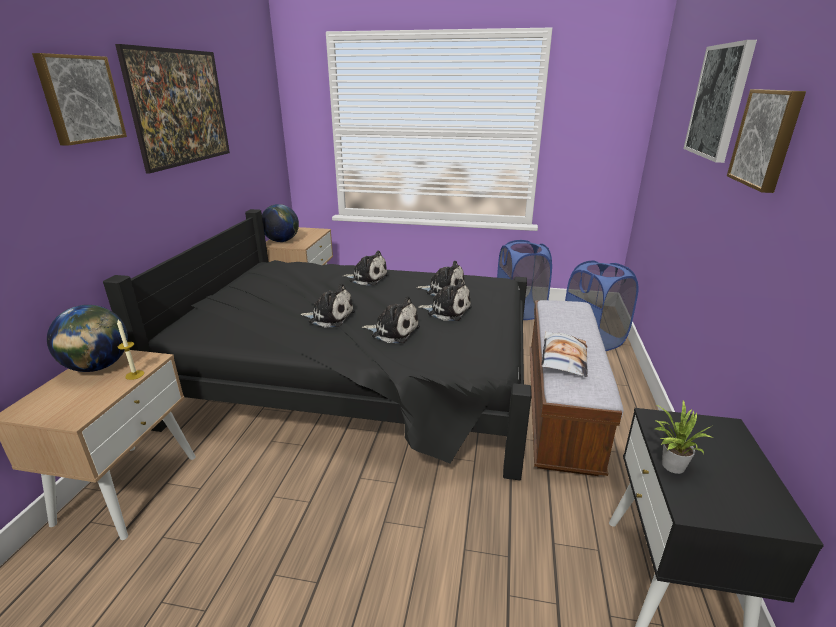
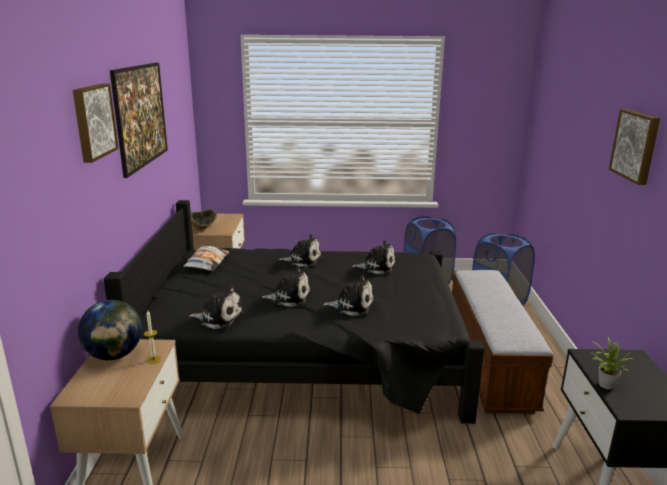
camera: 10 degrees left, 5 degrees down
(282, 241) = (203, 229): globe -> bowl
(447, 311) = (388, 285): plush toy -> plush toy (218, 318)
(562, 358) = (495, 318): pillow -> pillow (207, 262)
(719, 101) = (593, 110): picture -> none

